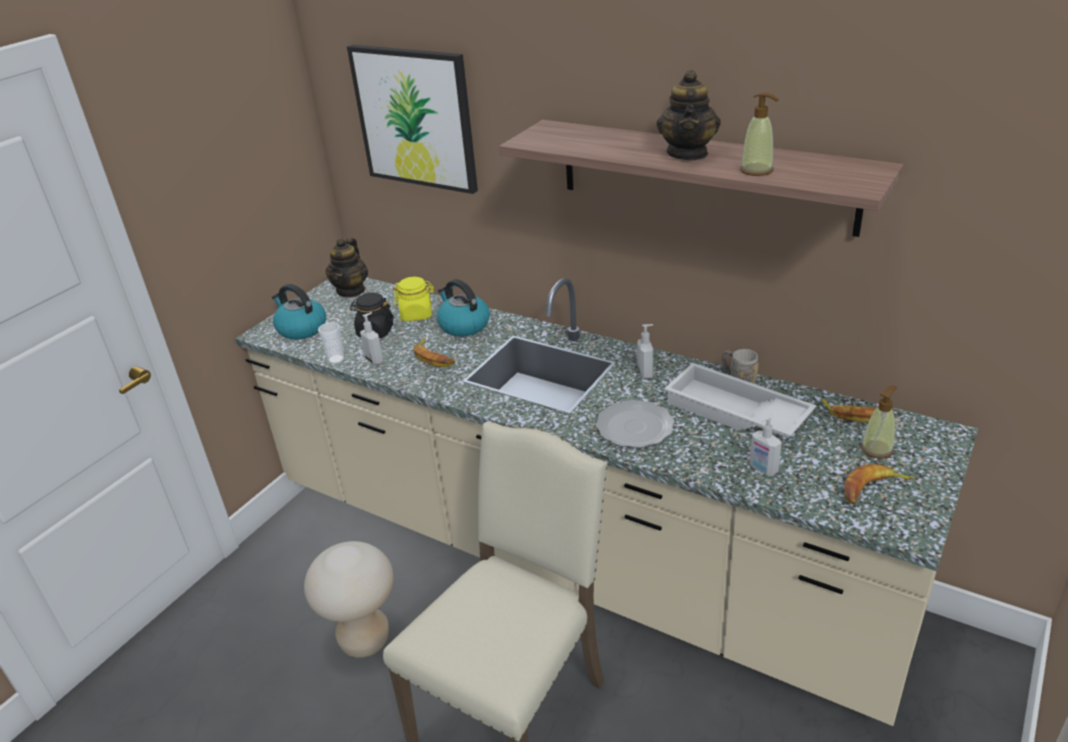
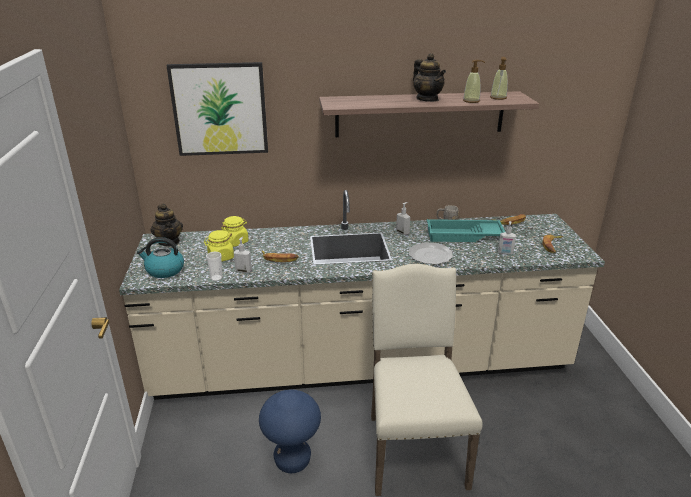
camera: 40 degrees left, 5 degrees down
(365, 640) = (292, 461): beige stool -> blue stool
(375, 331) = (221, 257): black jar -> yellow jar
(463, 325) = (273, 239): kettle -> none
(734, 412) = (463, 236): white tray -> turquoise tray
(877, 449) = (534, 231): soap dispenser -> soap dispenser (498, 97)

